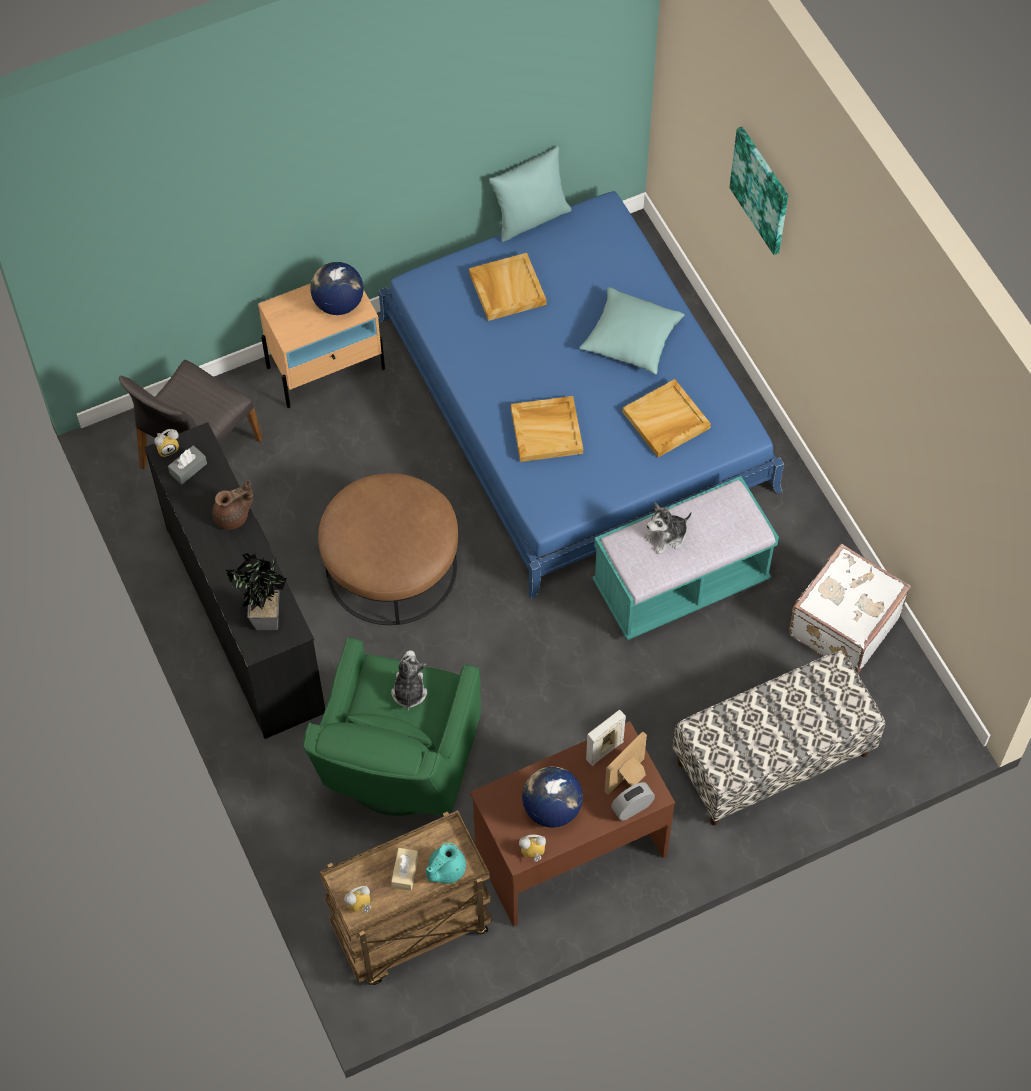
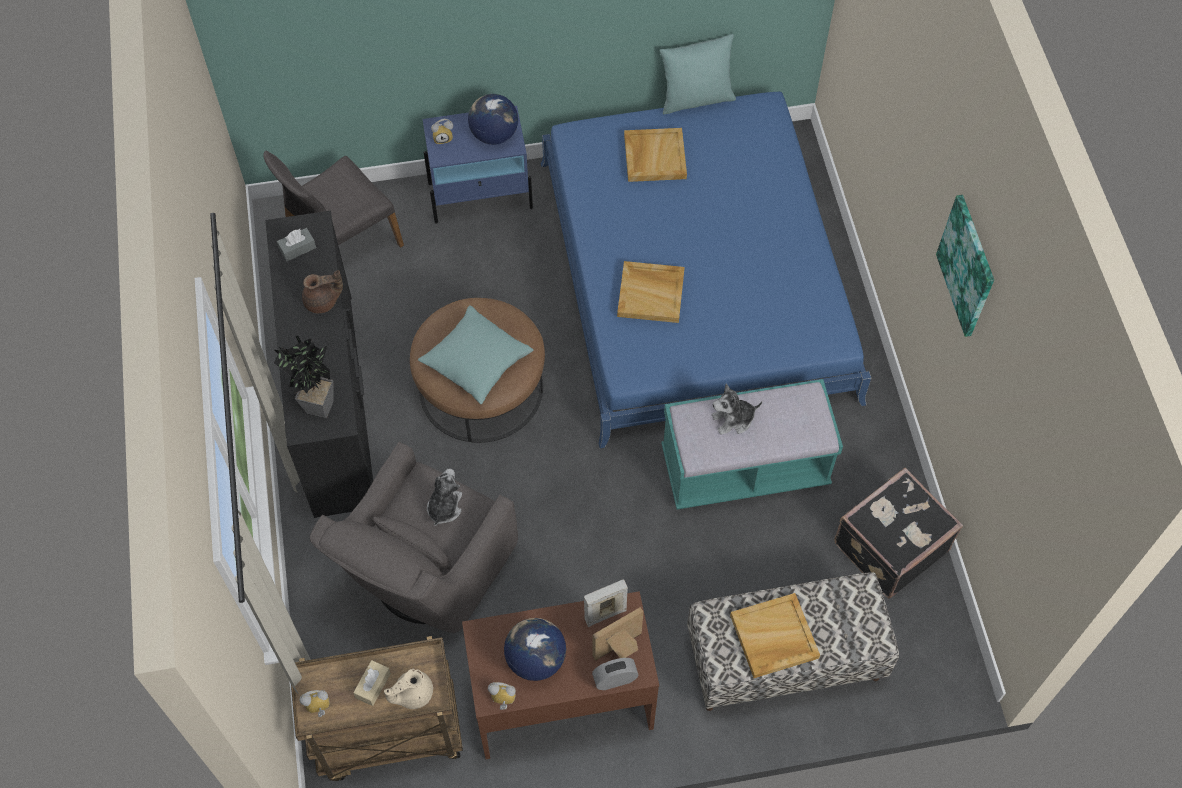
camera: 15 degrees right, 0 degrees up
(168, 447) = (286, 225): alarm clock -> alarm clock (443, 138)
(326, 368) = (481, 196): beige nightstand -> blue nightstand
(397, 769) = (425, 577): green armchair -> grey armchair
(445, 869) = (412, 693): turquoise teapot -> beige teapot
(631, 339) = (756, 228): turquoise pillow -> turquoise pillow (476, 362)
(666, 421) = (766, 310): beige tray -> beige tray (773, 637)
(761, 190) = (905, 102): picture -> picture (967, 266)
(842, 624) = (889, 545): white suitcase -> black suitcase

